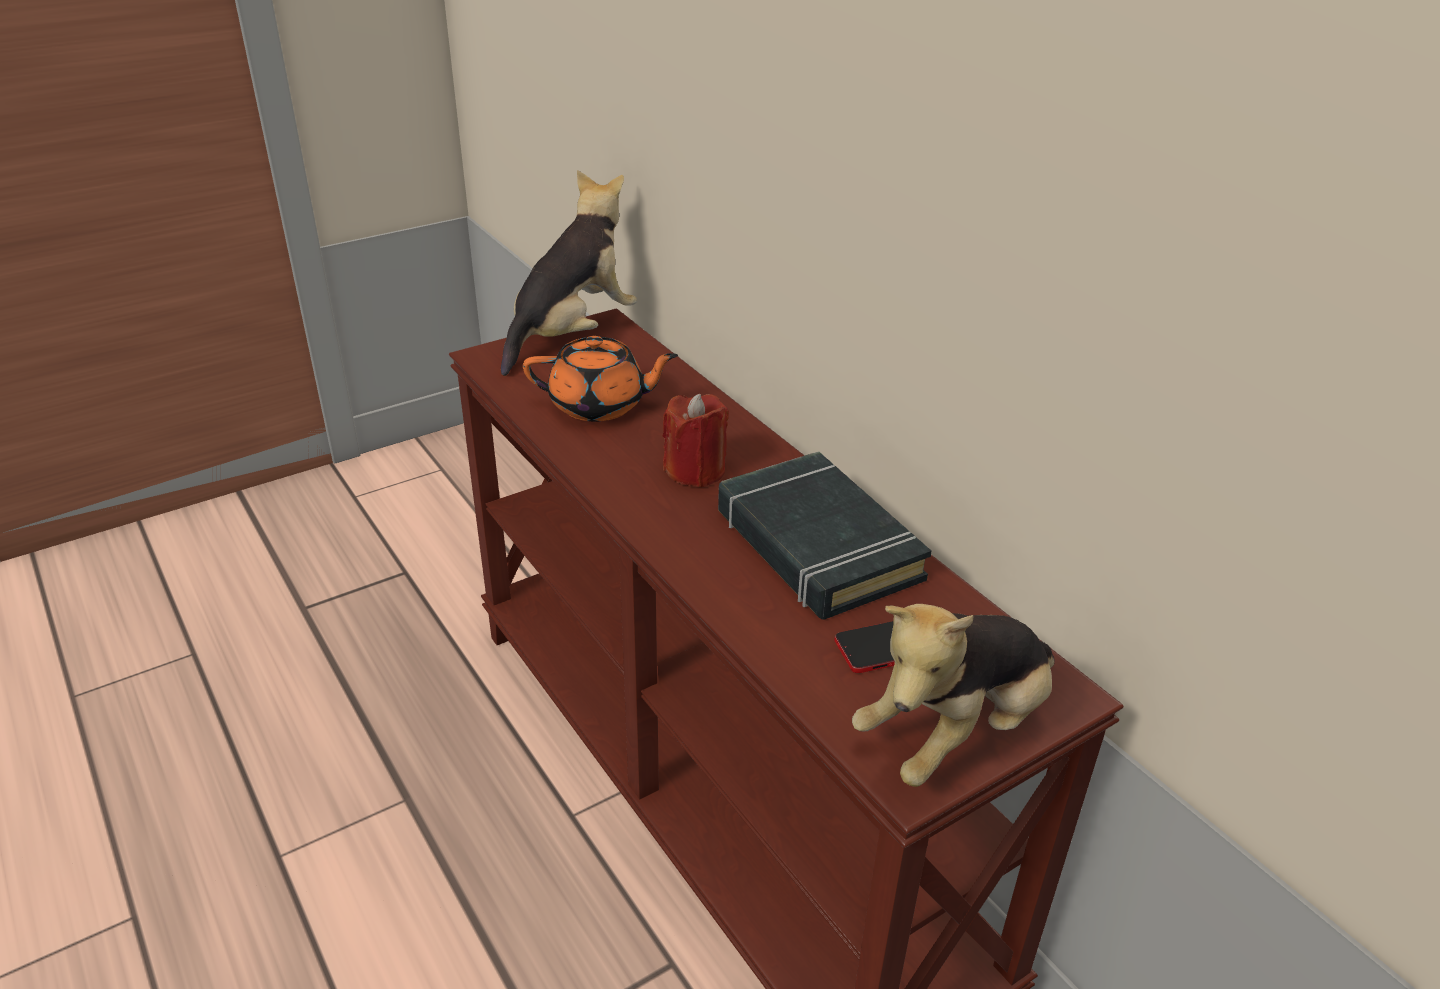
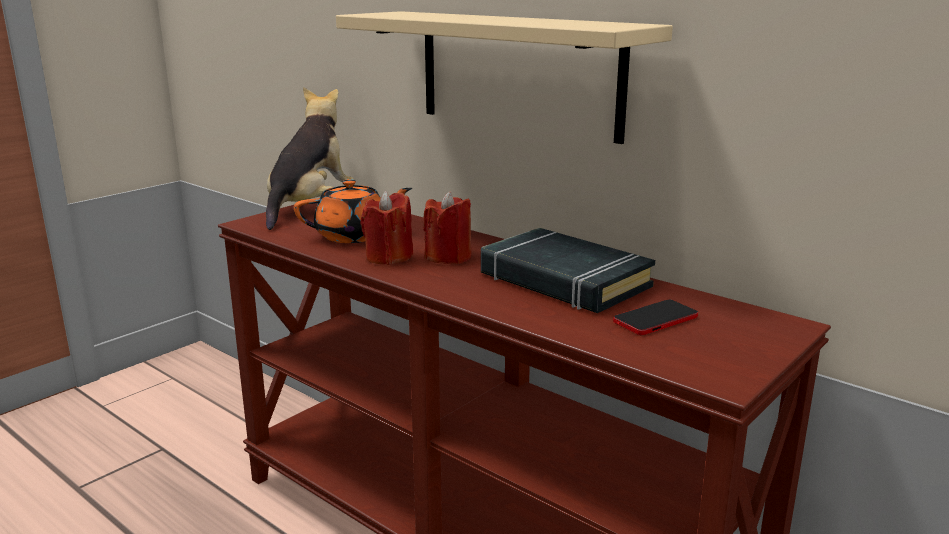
camera: 15 degrees left, 15 degrees down
(622, 457) = (389, 257): none -> red candle
(820, 235) = (518, 73): none -> beige shelf
(955, 733) = (735, 353): plush toy -> none

